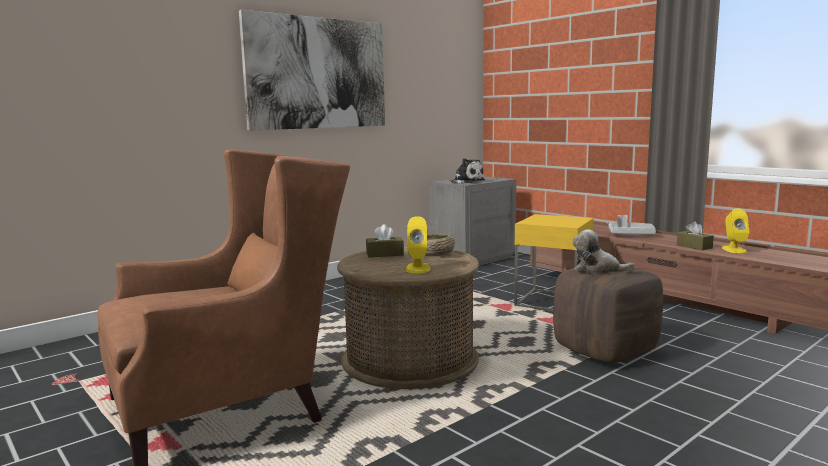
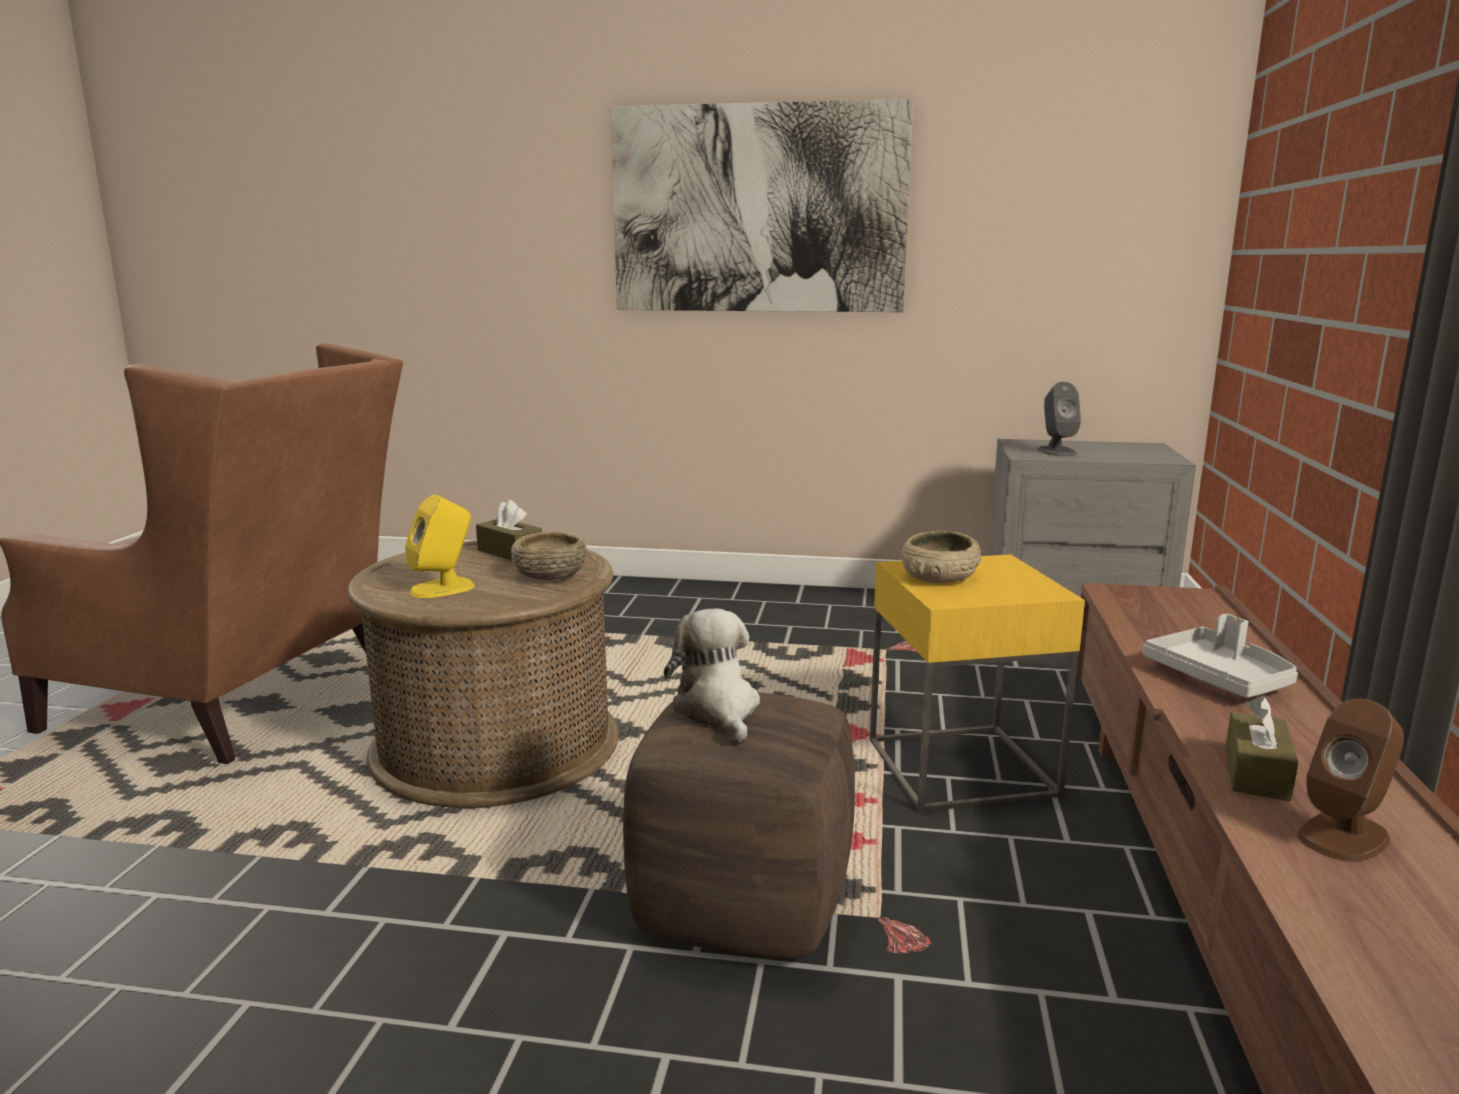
camera: 50 degrees right, 5 degrees up
(466, 181) = (1056, 451): plush toy -> grey speaker
(544, 222) = (940, 576): none -> beige bowl
(734, 250) = (1344, 836): yellow speaker -> brown speaker

